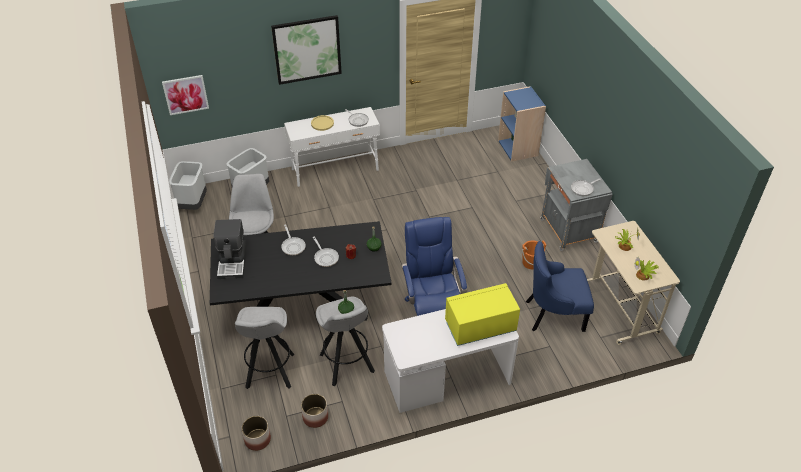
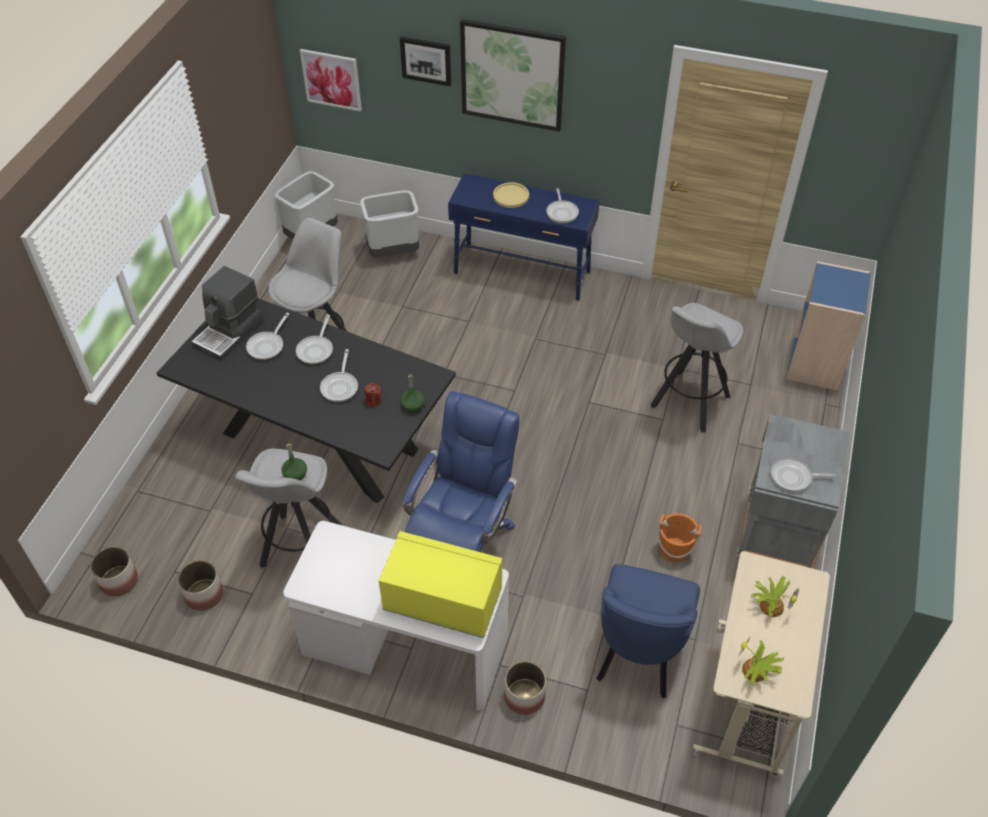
camera: 35 degrees right, 5 degrees up
(250, 59) = (426, 60): none -> picture
(262, 257) = (267, 346): none -> frying pan
(269, 372) = (206, 503): grey stool -> grey stool (688, 402)
(335, 170) = (521, 273): white console table -> blue console table
(524, 366) = (524, 697): none -> planter
(555, 314) = (639, 648): blue chair -> blue chair turned 105 degrees counterclockwise

